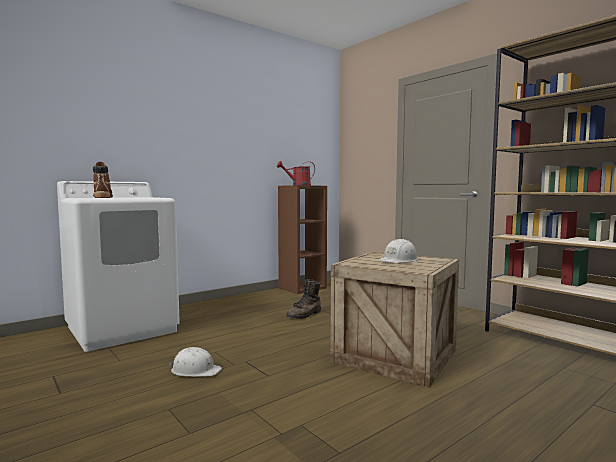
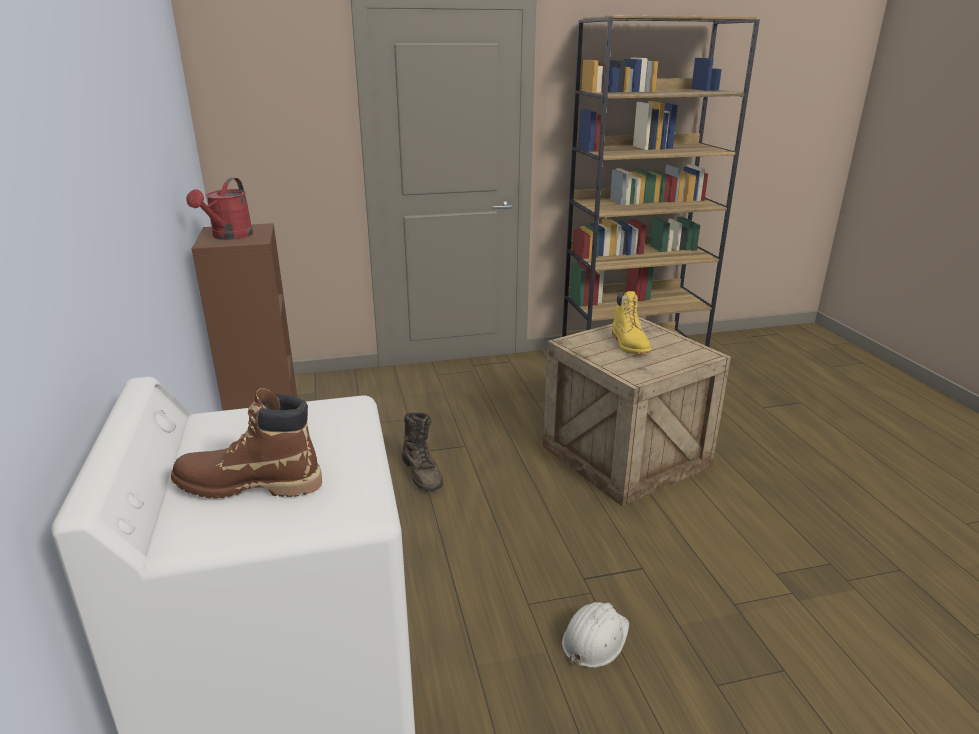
camera: 65 degrees left, 20 degrees up
(399, 260) = (630, 345): white hard hat -> yellow boot

